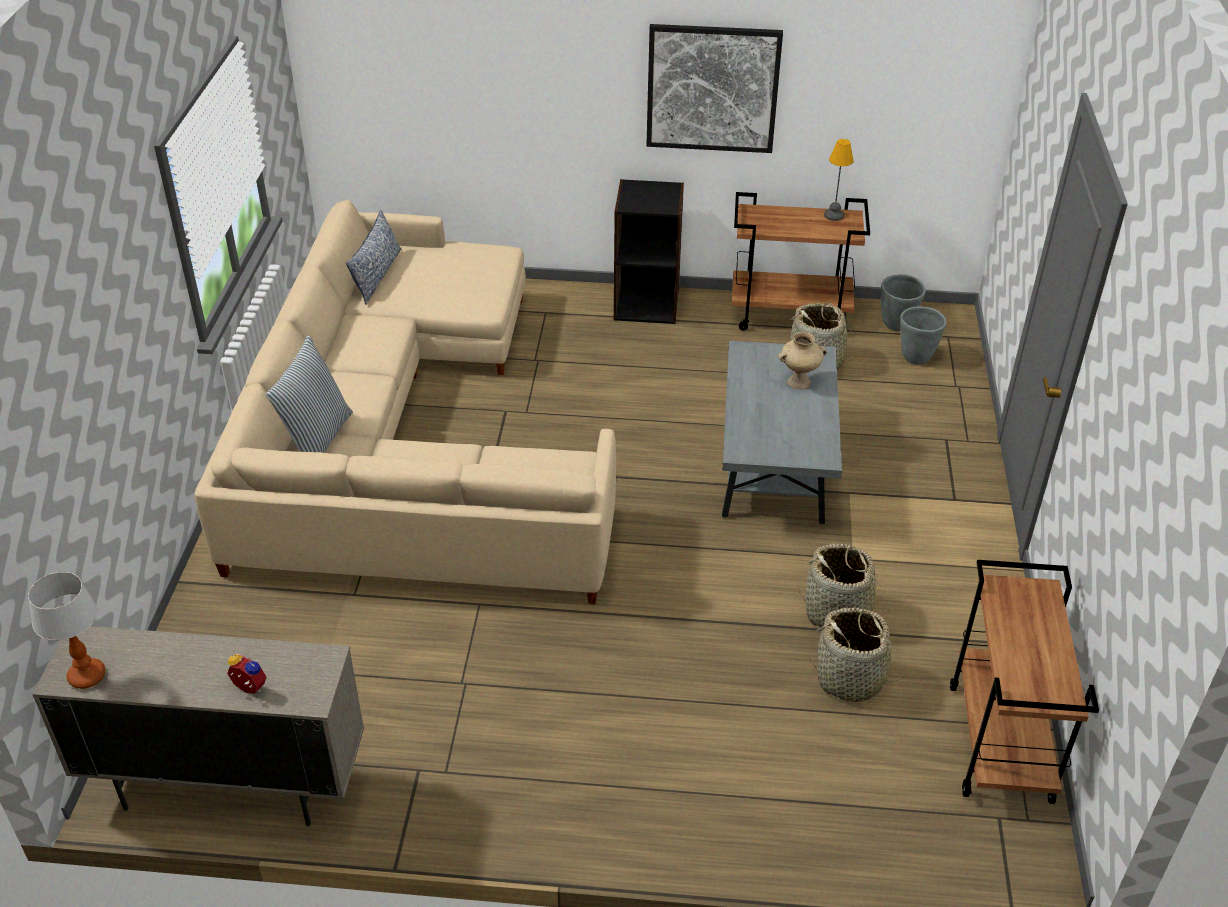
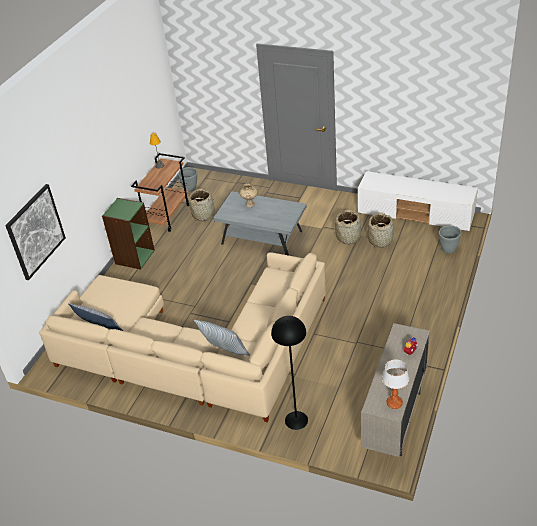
camera: 70 degrees left, 0 degrees up
(226, 618) = (296, 420): none -> black floor lamp
(646, 304) = (134, 257): black bookcase -> green bookcase
(712, 88) = (110, 150): picture -> picture (35, 231)
(916, 357) = (213, 188): grey planter -> grey planter (448, 250)
(1001, 744) = (416, 214): brown cart -> white tv stand

